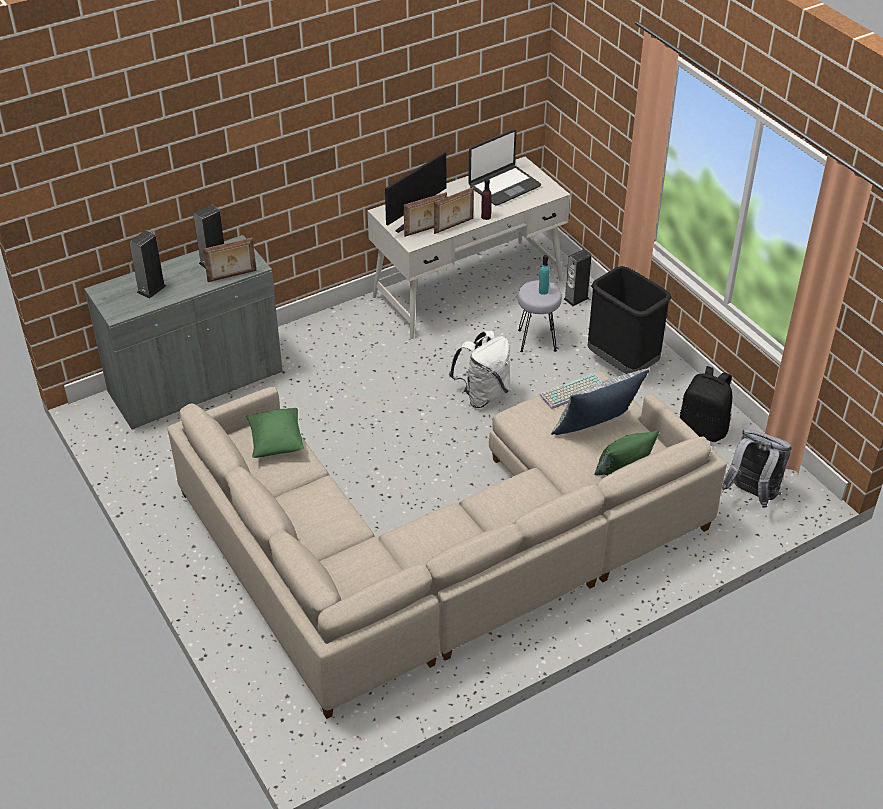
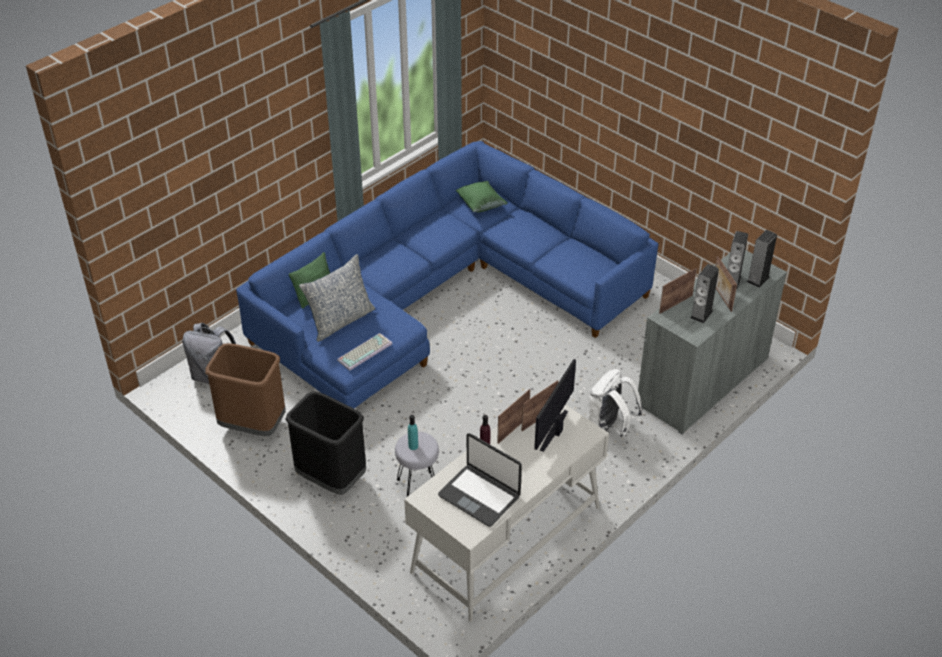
camera: 165 degrees right, 0 degrees up
(179, 274) = (721, 297): none -> picture frame
(276, 442) = (580, 269): green pillow -> green pillow (481, 205)
(445, 549) = (441, 296): beige sofa -> blue sofa
(483, 395) = (452, 420): white backpack -> white backpack (609, 428)
(504, 186) = (479, 495): laptop -> laptop turned 90 degrees counterclockwise
(576, 298) = (389, 549): speaker -> speaker (758, 279)
(703, 428) = (252, 426): black backpack -> brown trash can

